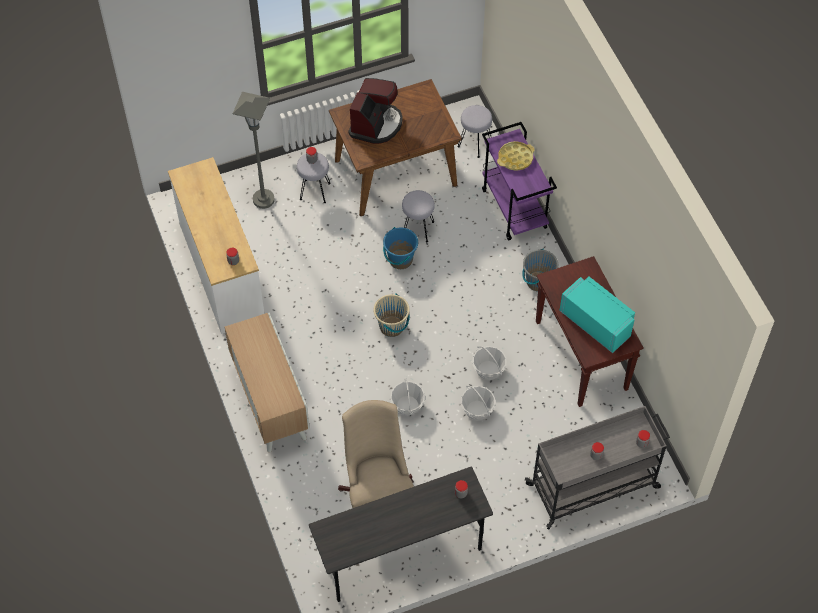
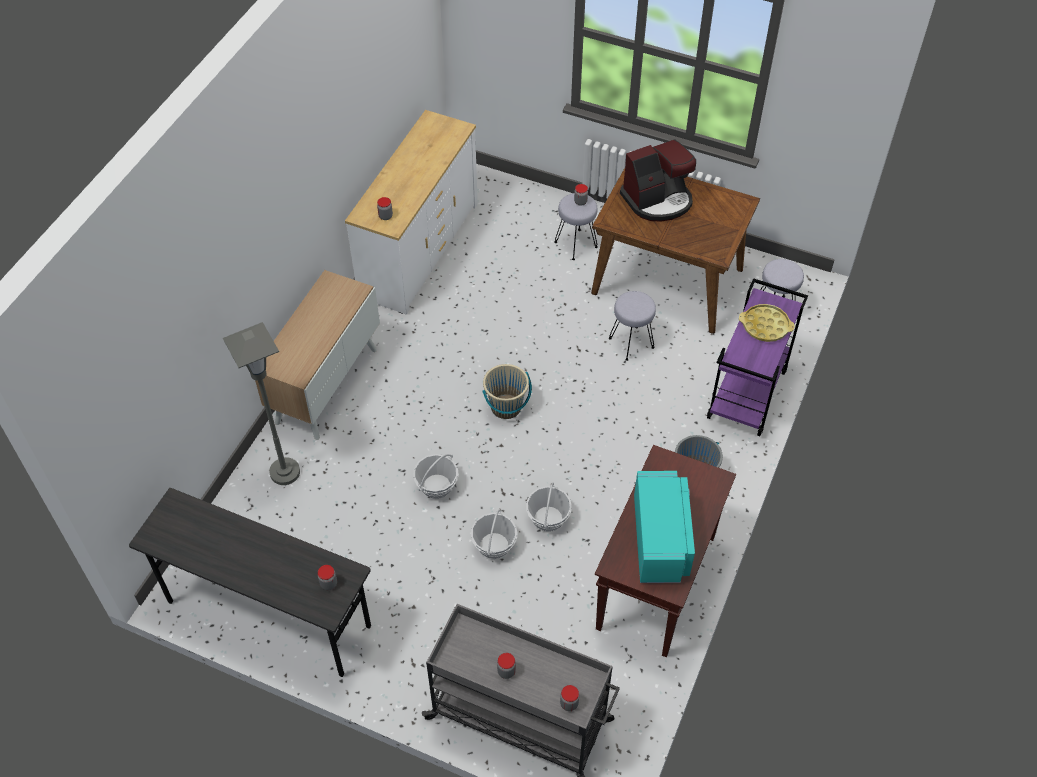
camera: 45 degrees right, 5 degrees down
(263, 199) = (523, 220): grey floor lamp -> grey floor lamp (285, 472)
(377, 491) = (319, 537): beige office chair -> none
(400, 259) = (583, 356): blue bucket -> none

